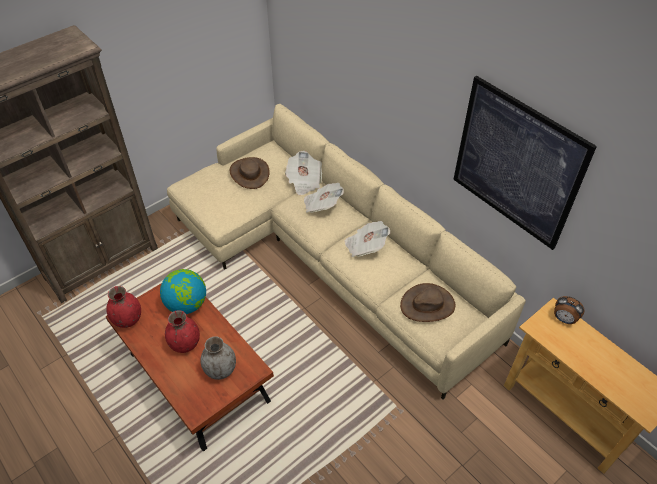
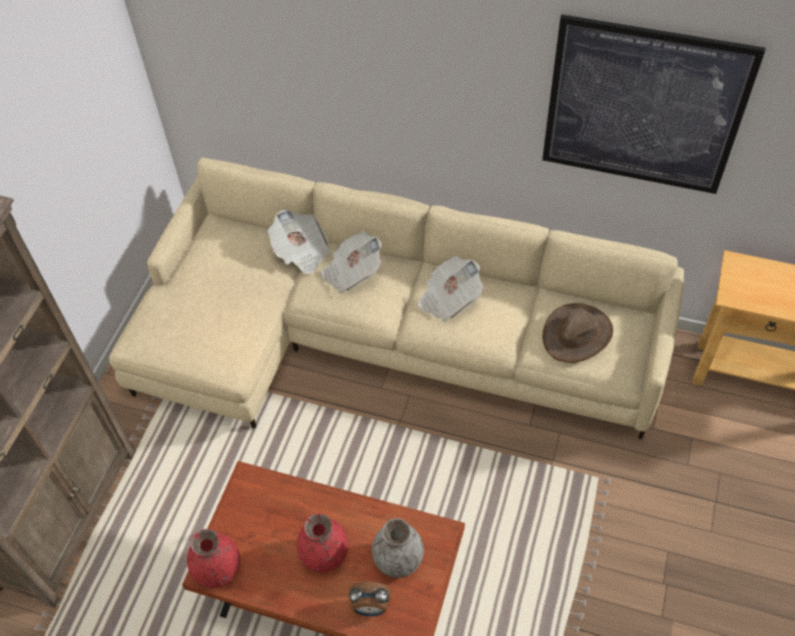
camera: 30 degrees left, 5 degrees up
(187, 304) = (283, 502): globe -> none
(249, 173) = (218, 277): brown hat -> none
(563, 319) = (753, 270): alarm clock -> alarm clock (370, 607)

